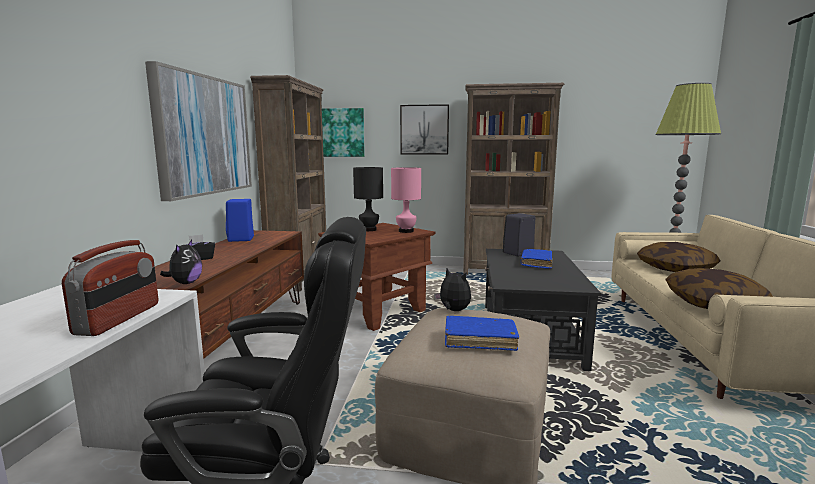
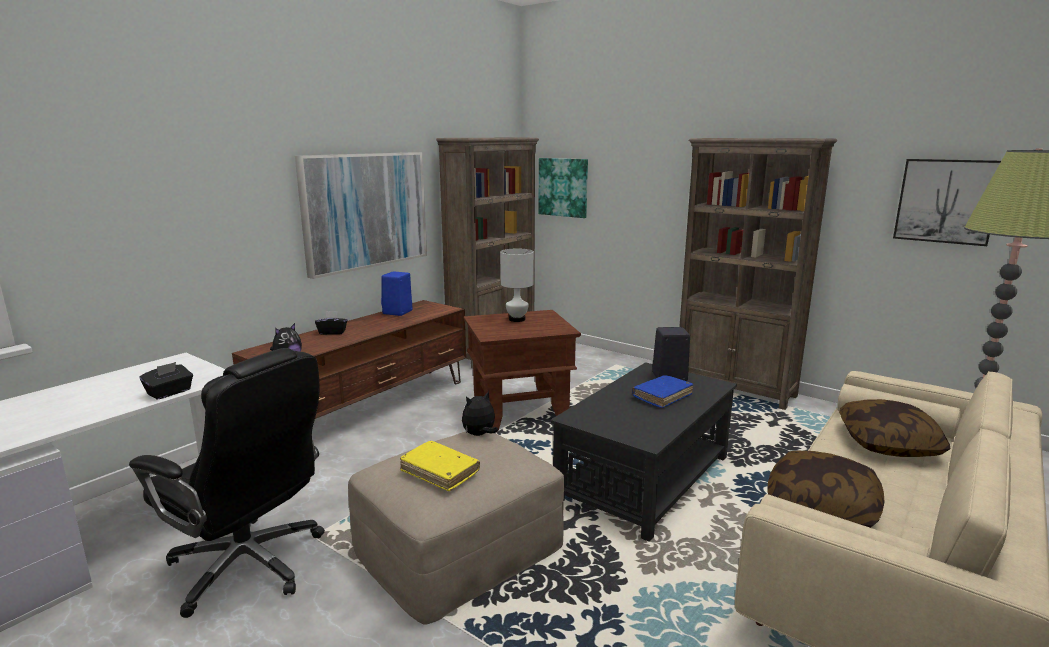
camera: 30 degrees right, 5 degrees up
(119, 319) = (170, 393): radio -> black tissue box
(369, 230) = (517, 319): black table lamp -> white table lamp
(406, 231) = (550, 328): pink table lamp -> none
(424, 129) = (655, 189): picture -> picture (946, 201)
(453, 311) = (479, 435): plush toy -> plush toy turned 105 degrees counterclockwise
(480, 340) = (440, 472): blue book -> yellow book

